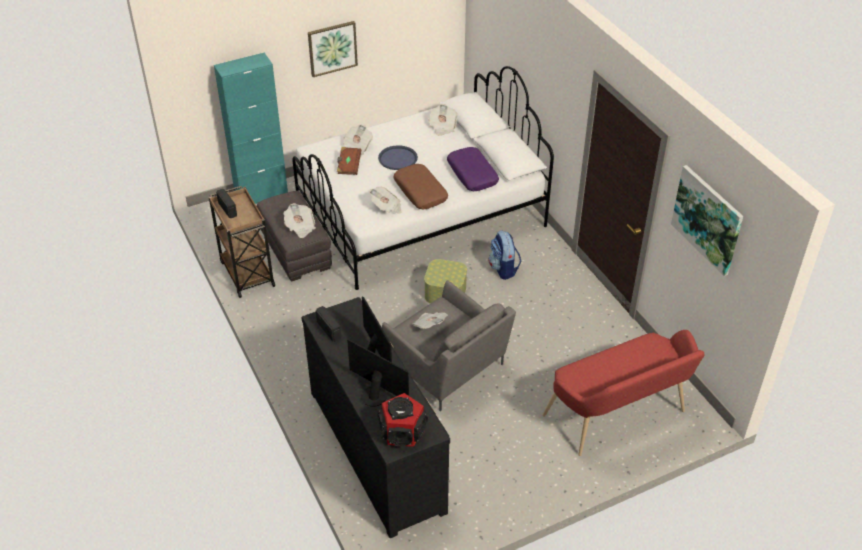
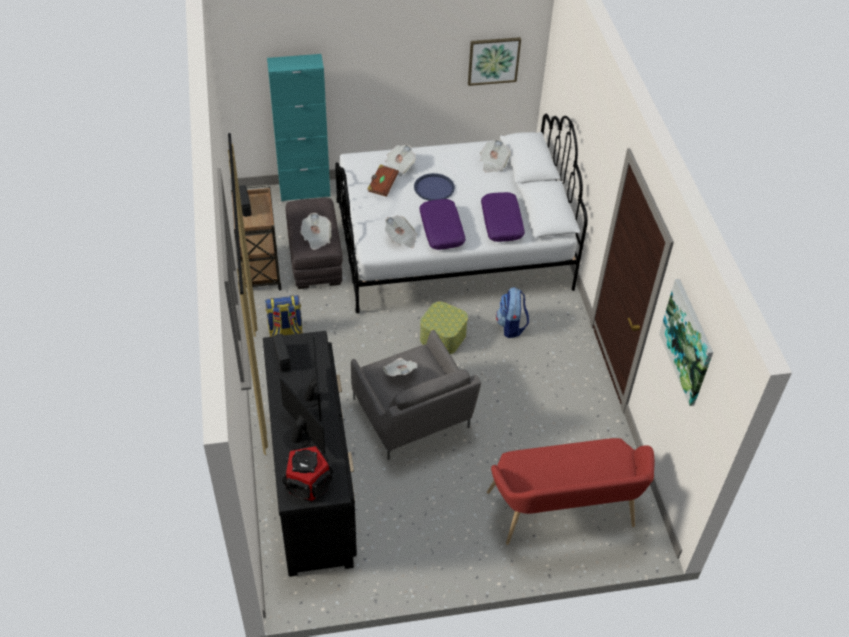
camera: 15 degrees right, 5 degrees up
(294, 322) = (285, 331): none -> backpack
(332, 48) = (395, 60): picture -> picture (493, 60)
(421, 192) = (442, 229): brown pillow -> purple pillow

